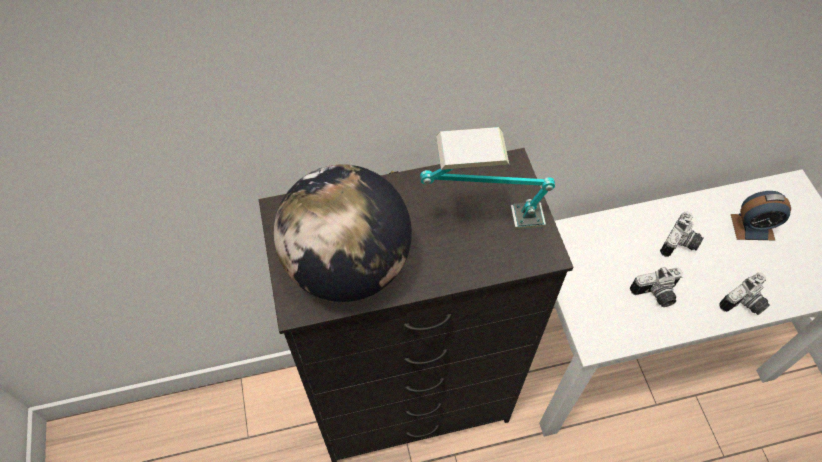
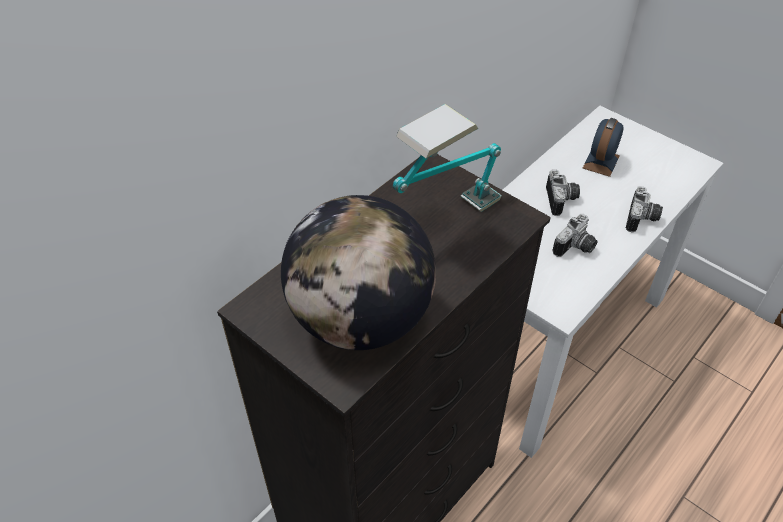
camera: 35 degrees left, 10 degrees down
(752, 227) = (601, 162): alarm clock -> alarm clock turned 150 degrees clockwise

